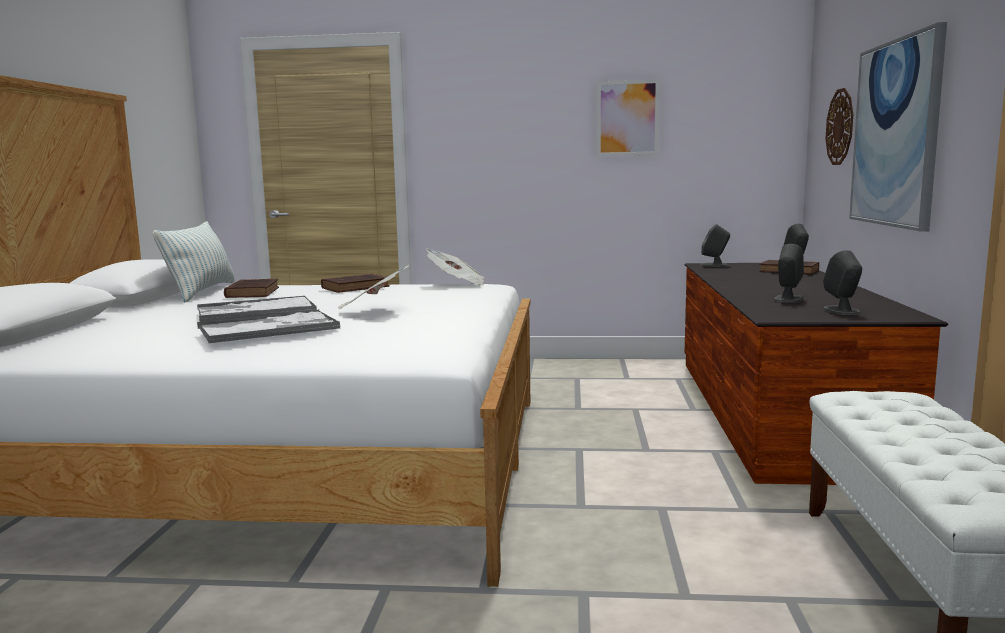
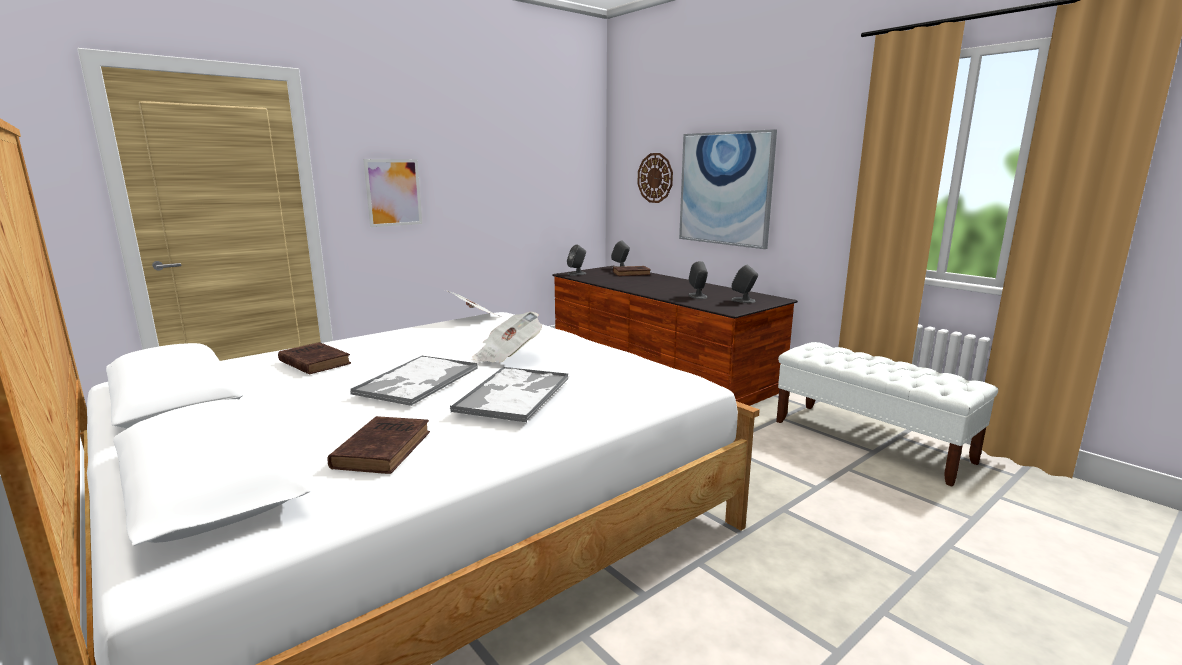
camera: 45 degrees left, 5 degrees up
(201, 292) = (238, 374): pillow -> none
(357, 287) = (403, 336): brown book -> brown book (384, 448)
(627, 118) = (502, 163): picture -> picture (393, 192)

